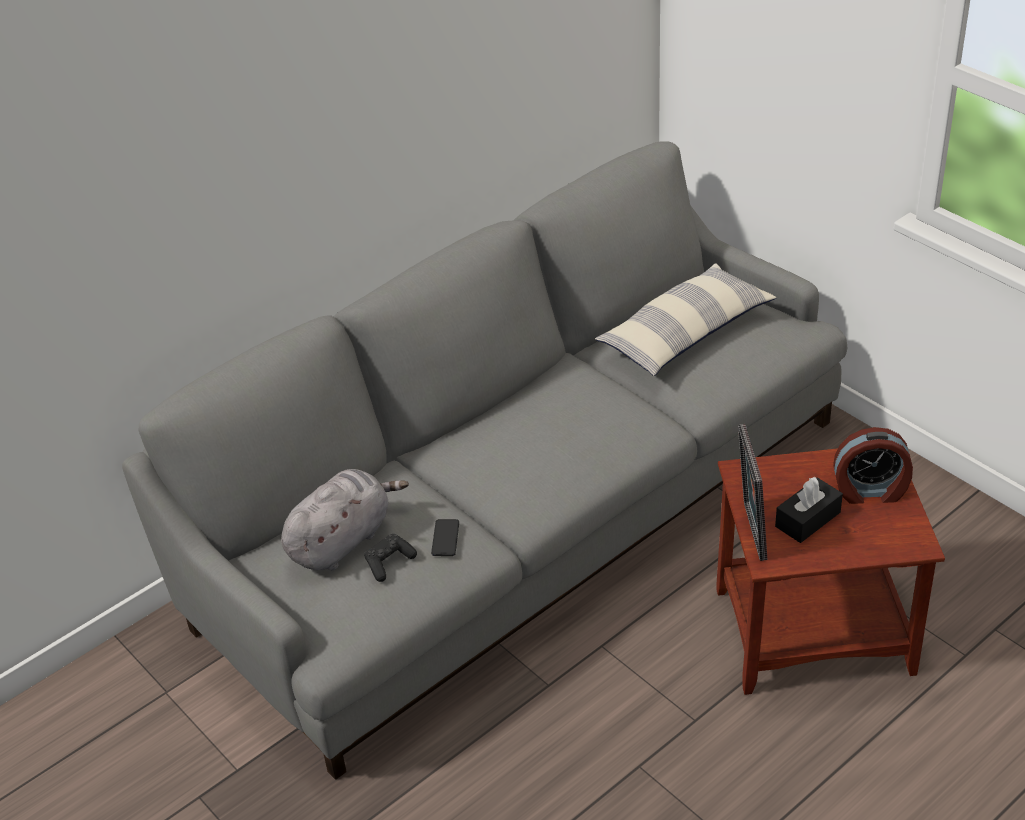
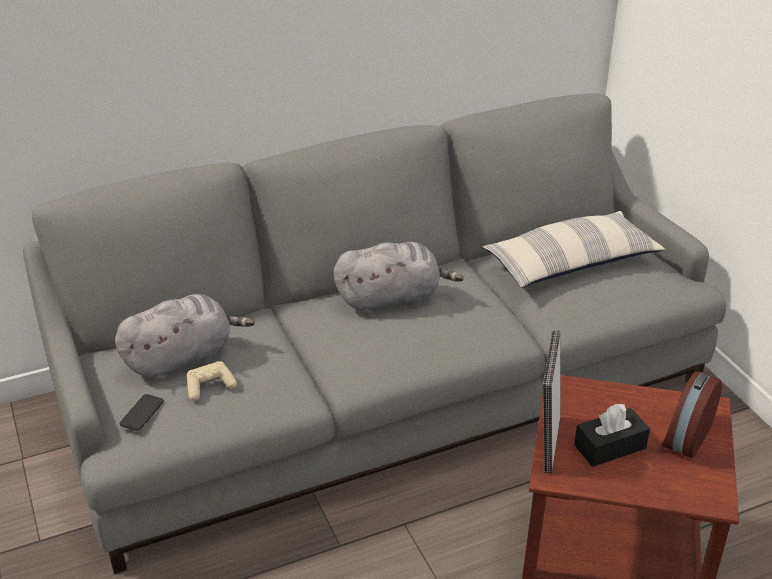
camera: 15 degrees right, 5 degrees down
(389, 563) = (209, 387): black game controller -> beige game controller
(445, 538) = (270, 379): phone -> phone (142, 413)
(525, 420) = (392, 299): none -> grey plush toy
(870, 491) = (685, 437): alarm clock -> alarm clock turned 105 degrees clockwise

